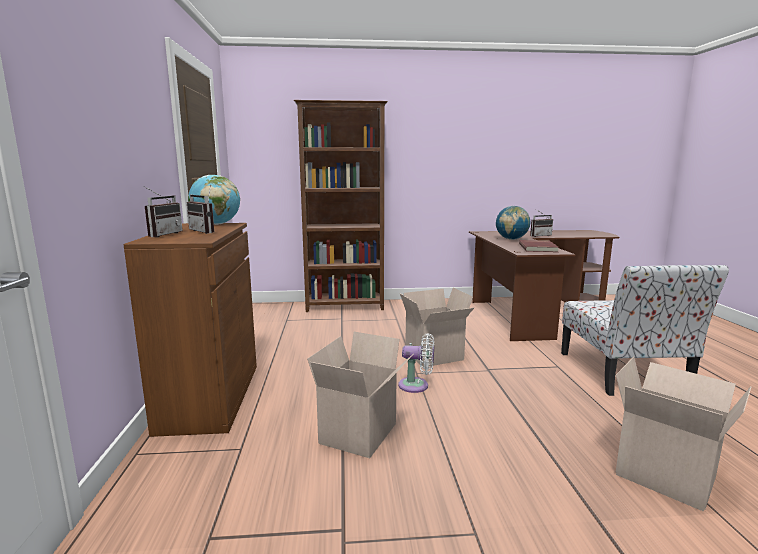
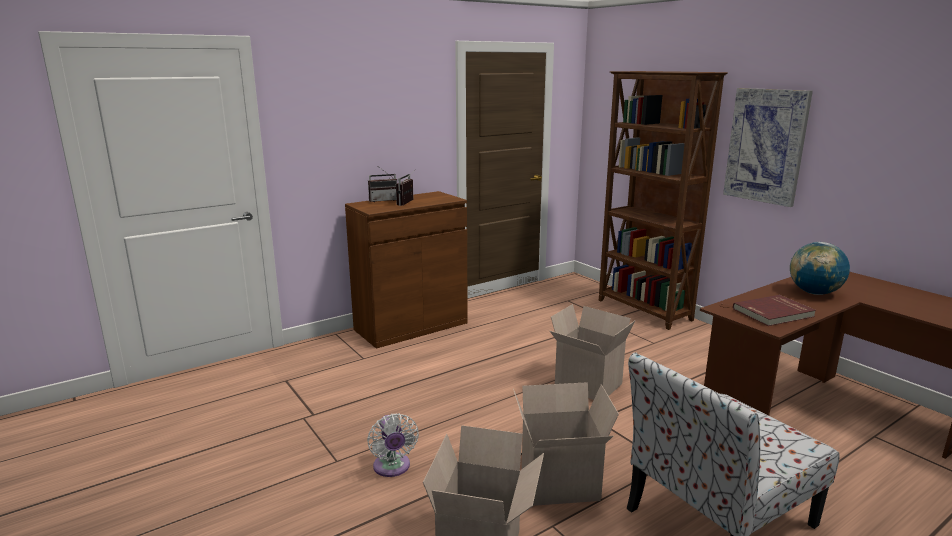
camera: 60 degrees right, 5 degrees up
(216, 224) = (444, 197): globe -> none
(360, 434) = (413, 390): cardboard box -> cardboard box (559, 485)
(417, 159) = (766, 146): none -> picture
(417, 386) = (513, 392): white fan -> white fan (392, 468)
(539, 235) = (895, 304): radio -> none

